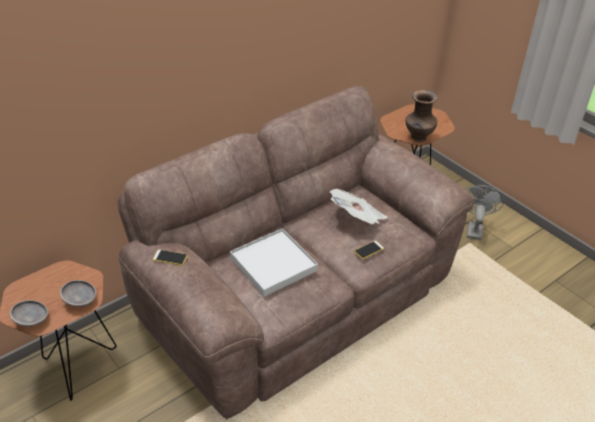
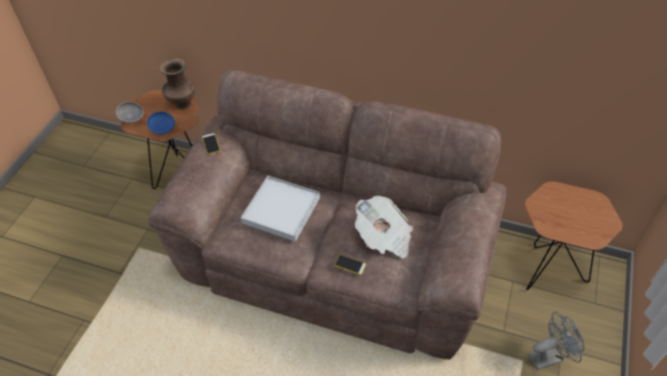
camera: 60 degrees right, 10 degrees up
(81, 301) = (163, 129): grey bowl -> blue bowl
(418, 138) = (547, 226): brown vase -> brown vase (182, 104)

